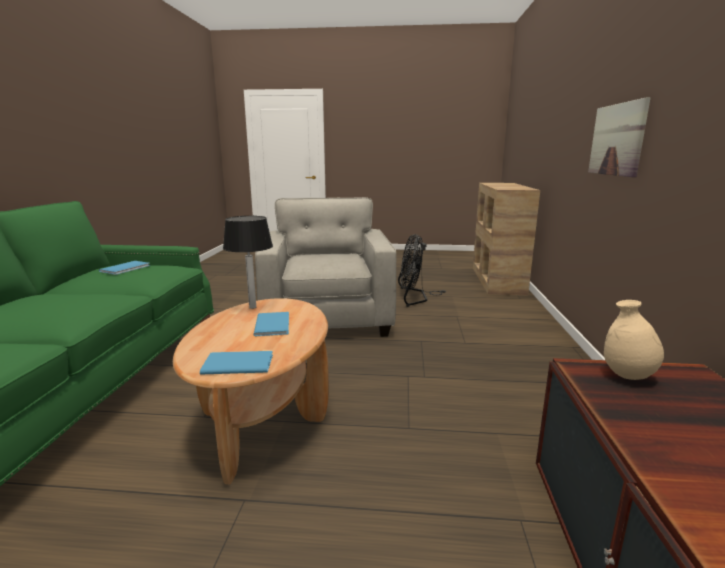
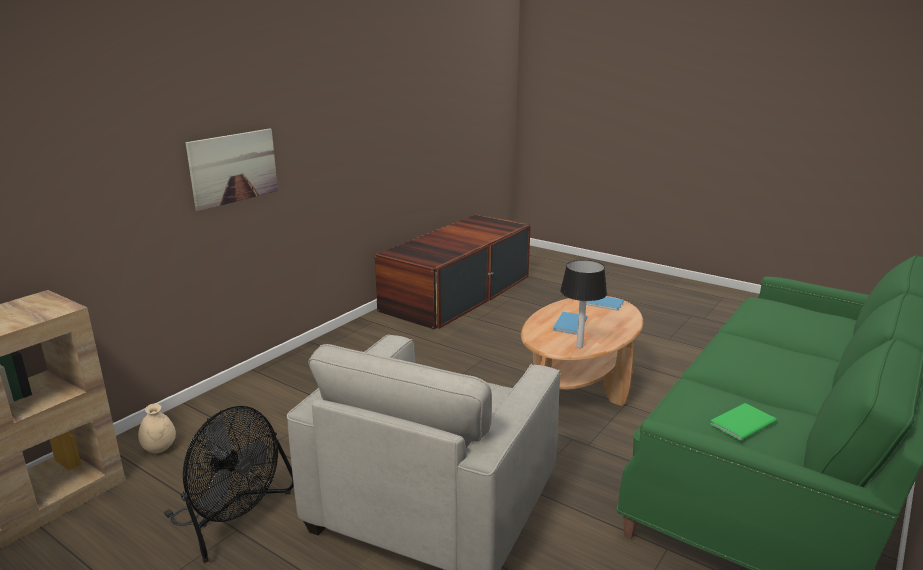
camera: 150 degrees left, 5 degrees up
(127, 268) = (740, 423): blue book -> green book
(627, 376) = (420, 258): beige vase -> beige vase (159, 449)

